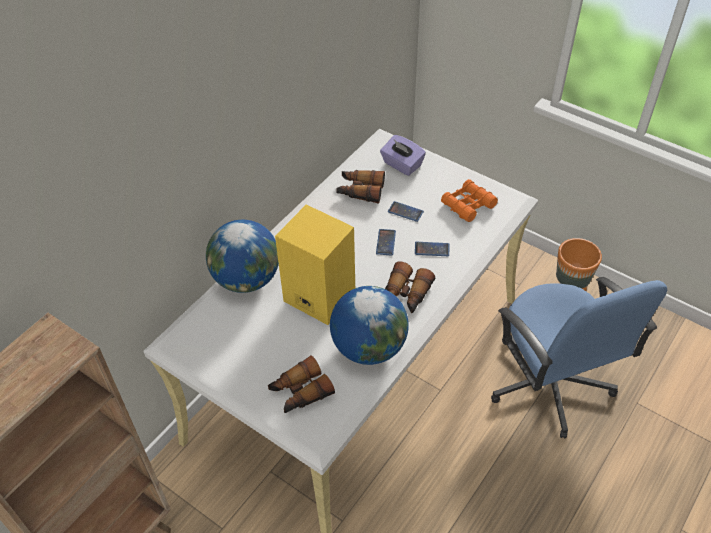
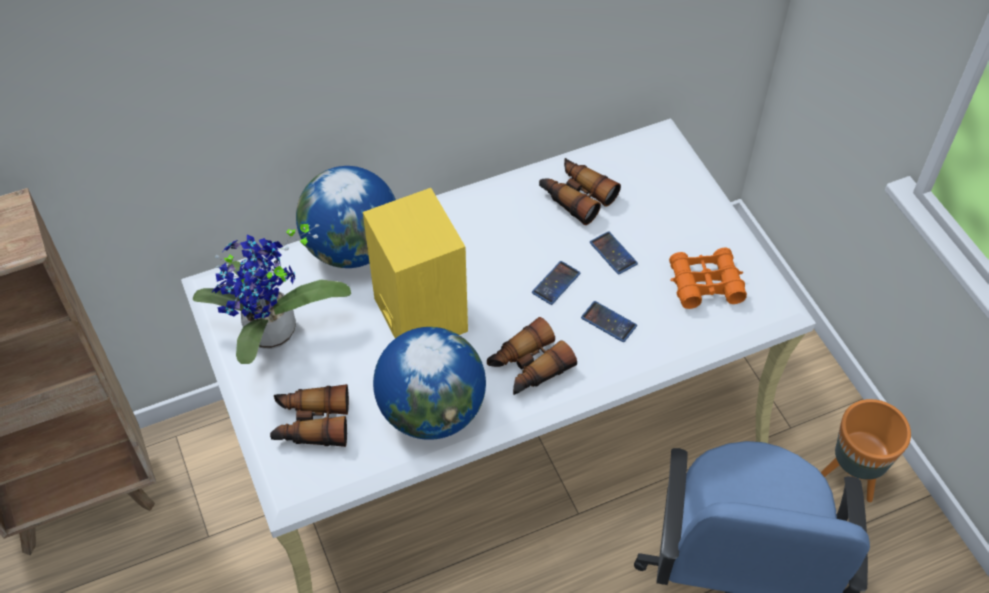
camera: 30 degrees right, 5 degrees up
(235, 354) = (273, 337): none -> potted plant
(401, 165) = (658, 185): purple tissue box -> none

